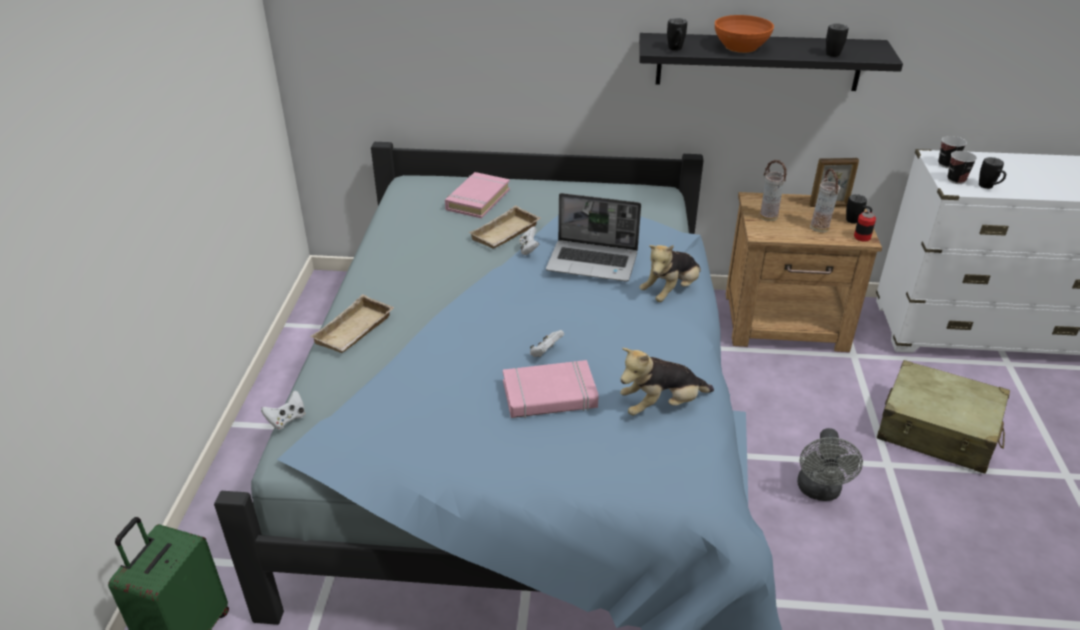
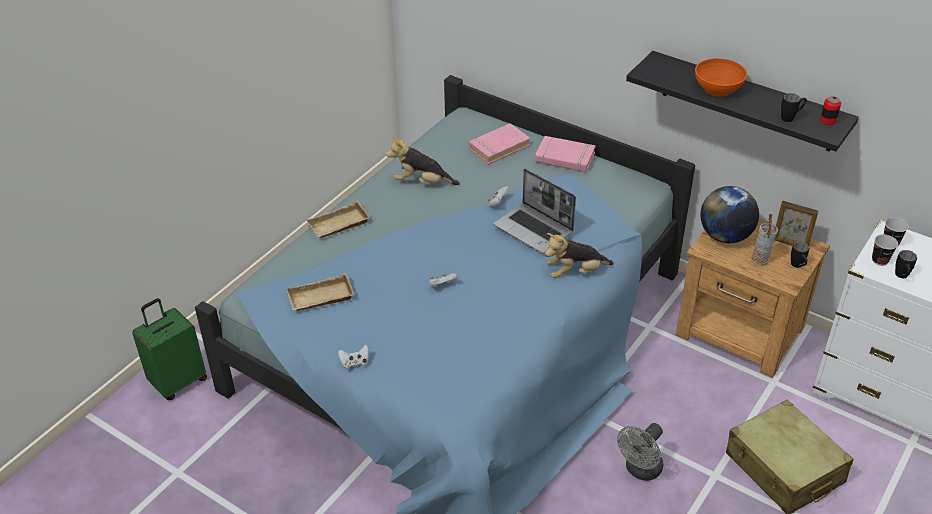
camera: 30 degrees right, 5 degrees up
(287, 419) = (260, 271): white game controller -> white game controller (355, 363)
(506, 234) = (495, 184): beige tray -> beige tray (320, 299)
(550, 395) = (420, 316): pink book -> pink book (564, 158)
(661, 405) = (486, 351): plush toy -> plush toy (422, 182)
(676, 50) = (660, 77): black mug -> none
(768, 217) = (725, 236): vase -> globe
(862, 237) = (788, 281): can -> can (828, 121)

